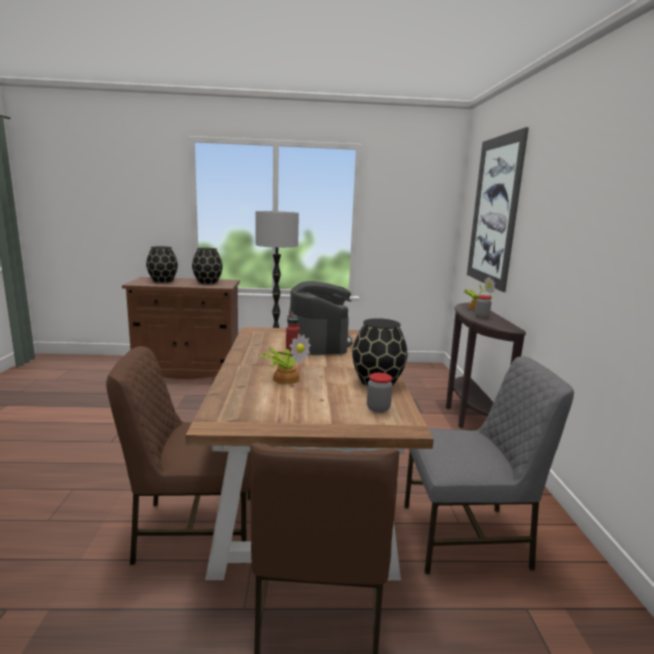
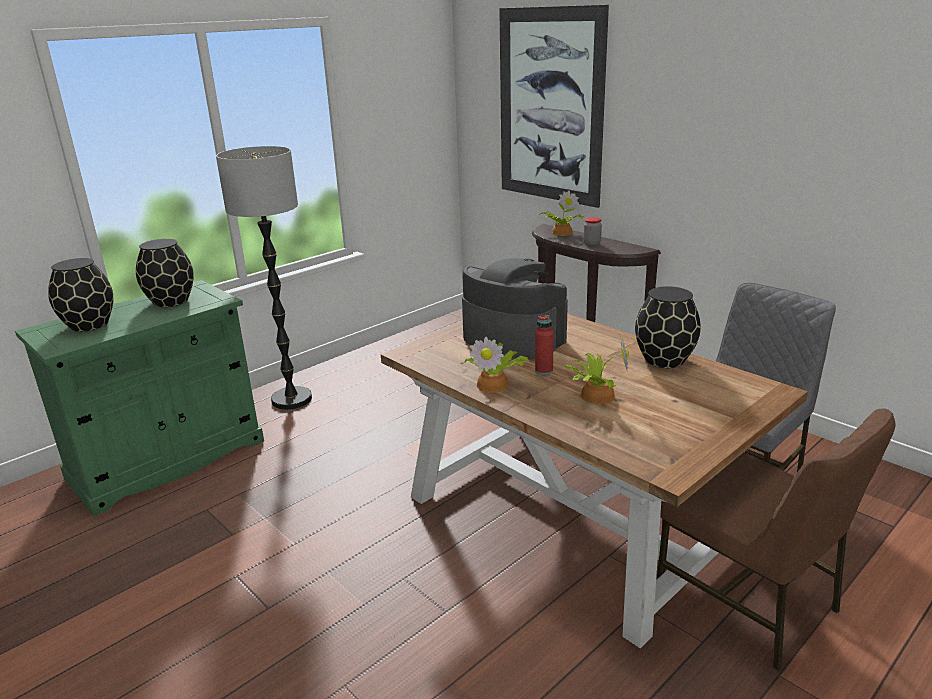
camera: 40 degrees left, 10 degrees up
(188, 370) = (168, 460): brown cabinet -> green cabinet
(194, 529) = (551, 620): brown chair -> none
(253, 354) = (494, 384): none -> potted plant
(378, 408) = (726, 385): jar -> none

